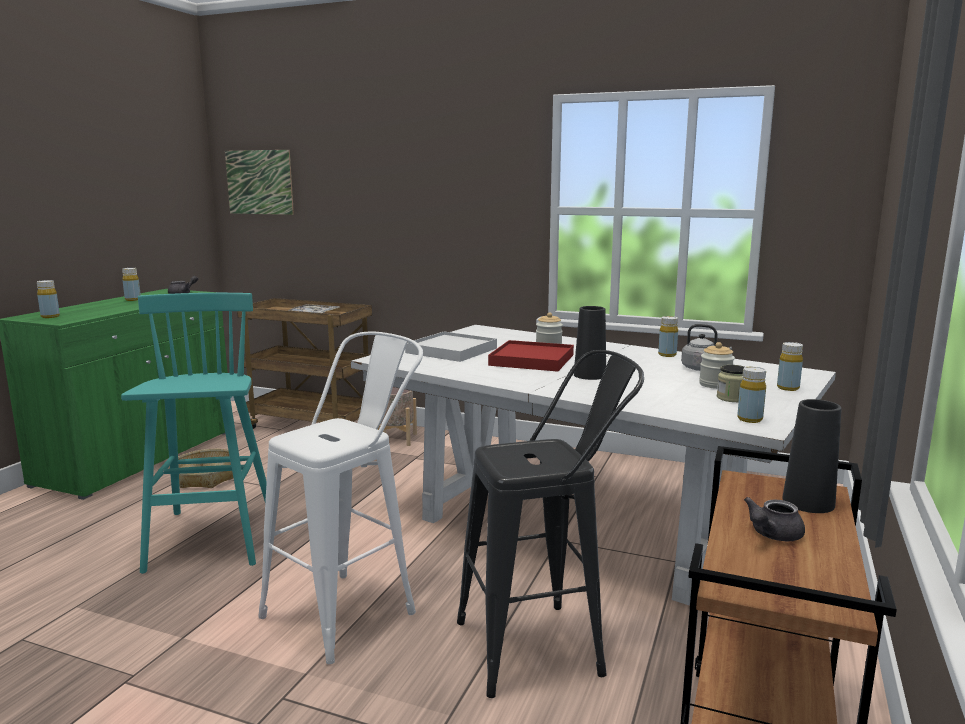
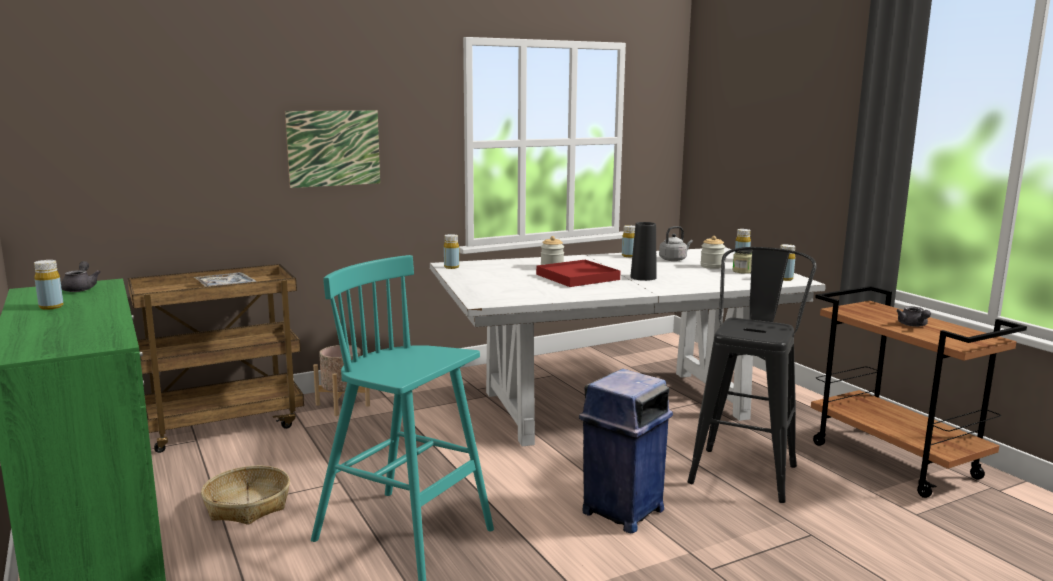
camera: 50 degrees left, 0 degrees up
(50, 316) = (58, 345): yellow bottle -> yellow bottle (451, 267)
(259, 182) = (84, 125): picture -> picture (333, 148)
(351, 608) = (622, 512): white stool -> blue trash can
(451, 350) = (504, 284): white tray -> none
(808, 502) = (882, 310): black vase -> none

